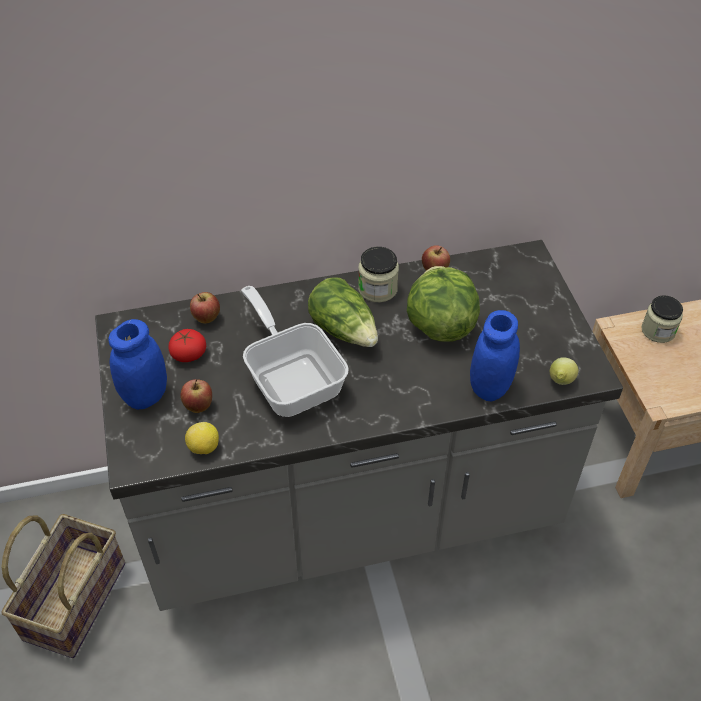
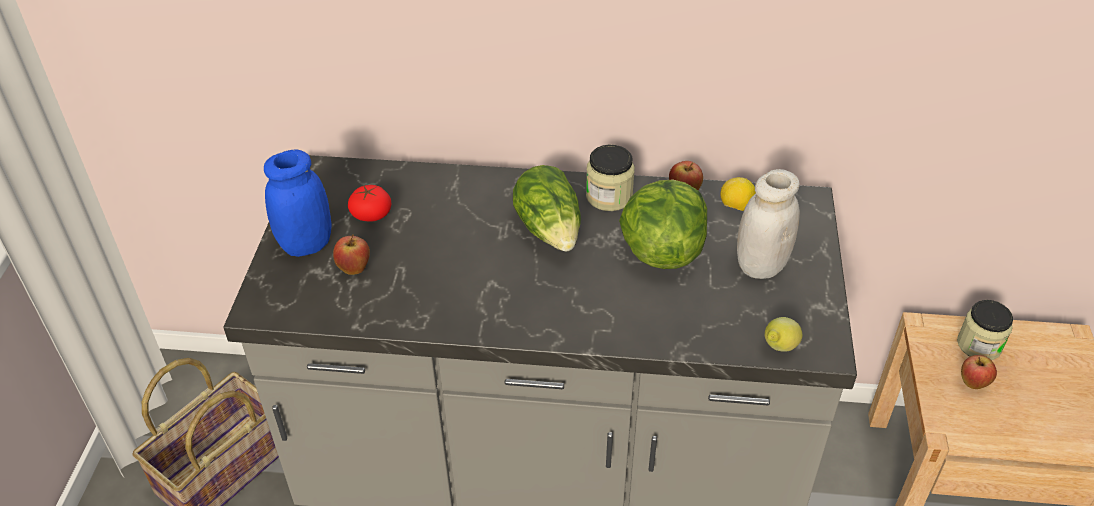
camera: 20 degrees right, 5 degrees down
(204, 448) = (338, 311): lemon -> lemon (735, 207)
(206, 319) = (408, 184): apple -> apple (973, 383)
(292, 377) = (468, 264): frying pan -> none
(490, 387) = (689, 332): blue jar -> none
(518, 318) = (761, 265): none -> white jar

